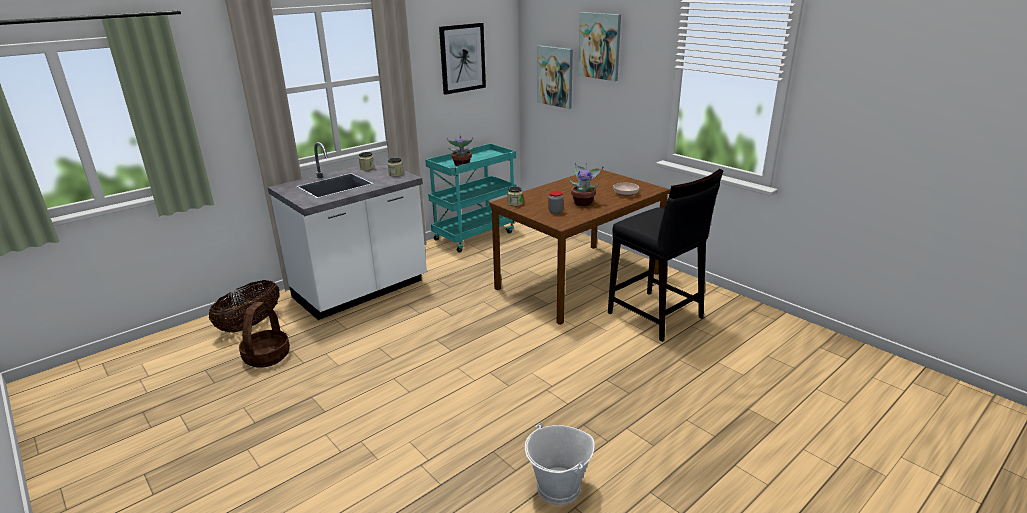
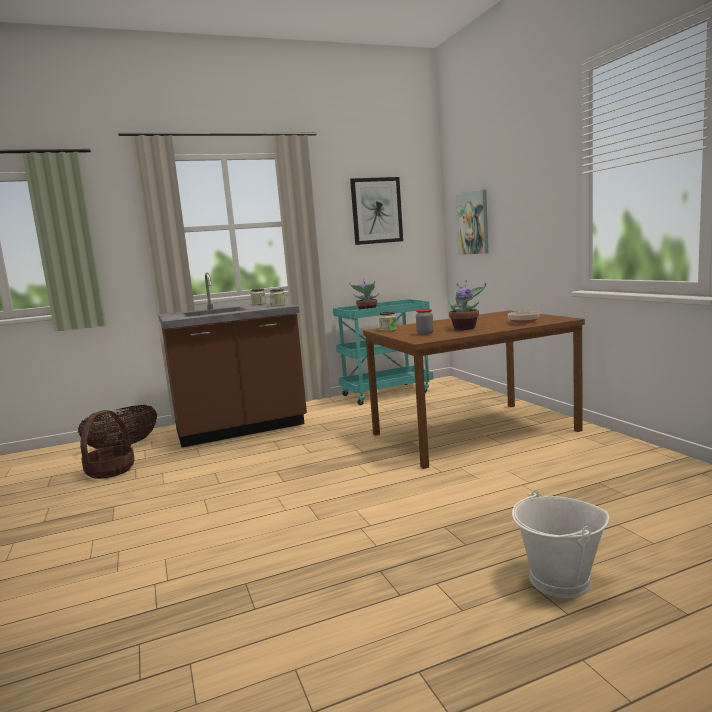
camera: 20 degrees right, 15 degrees down
(361, 291) = (241, 429): white counter -> brown counter
(558, 488) = (291, 640): white bucket -> white bucket (559, 581)
(600, 46) = (509, 177): picture -> none
(655, 316) = (552, 469): black stool -> none

